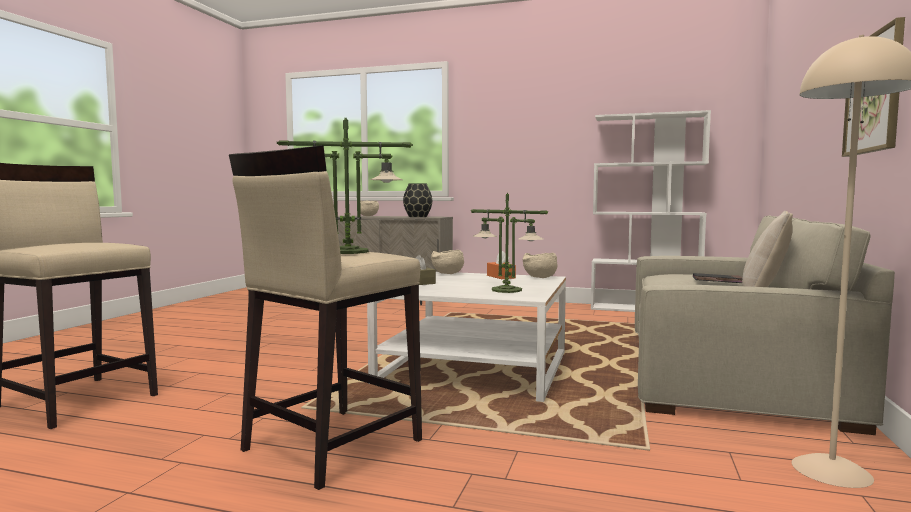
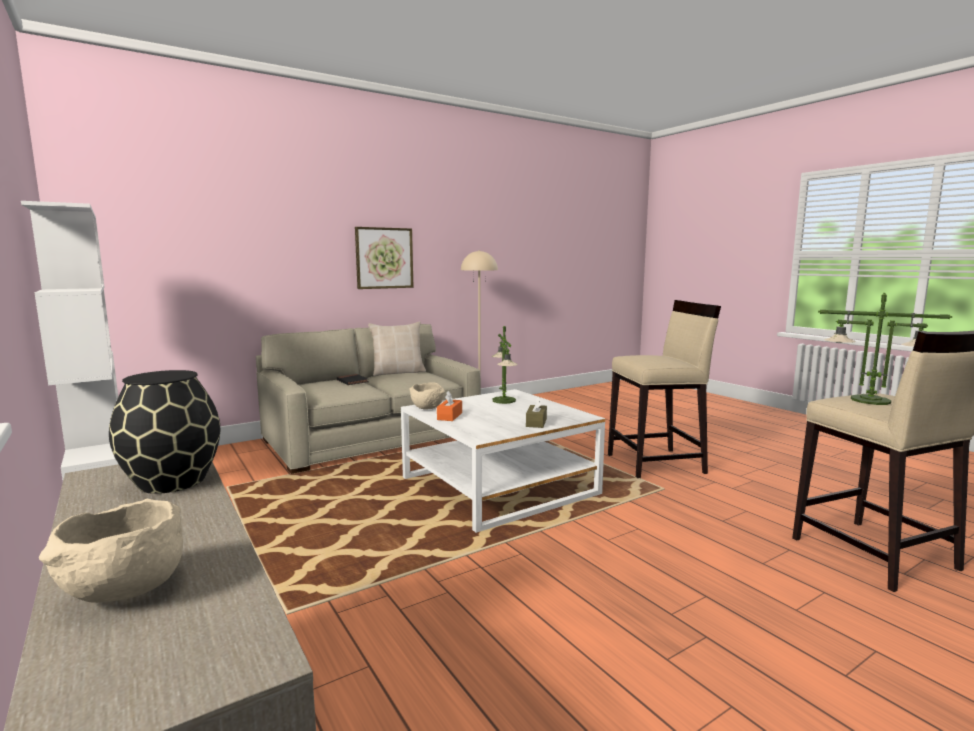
camera: 140 degrees left, 5 degrees up
(347, 252) = (651, 357): table lamp -> table lamp (871, 400)
(447, 274) = (476, 432): beige bowl -> none

